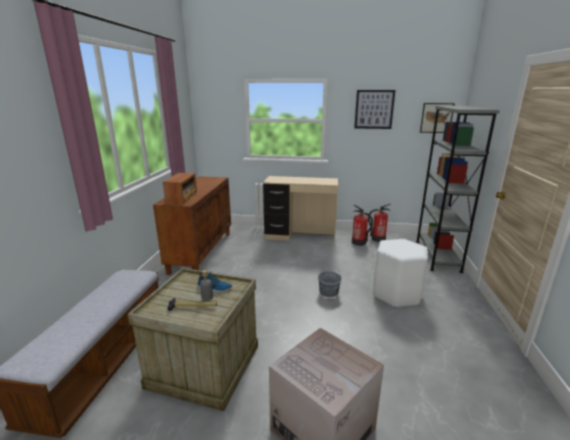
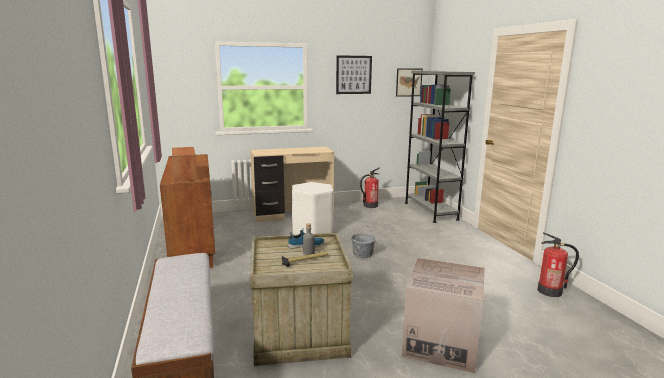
camera: 25 degrees left, 5 degrees down
(359, 242) = (355, 211): fire extinguisher -> fire extinguisher (550, 291)
(396, 294) = (420, 244): white stool -> white stool (312, 231)

